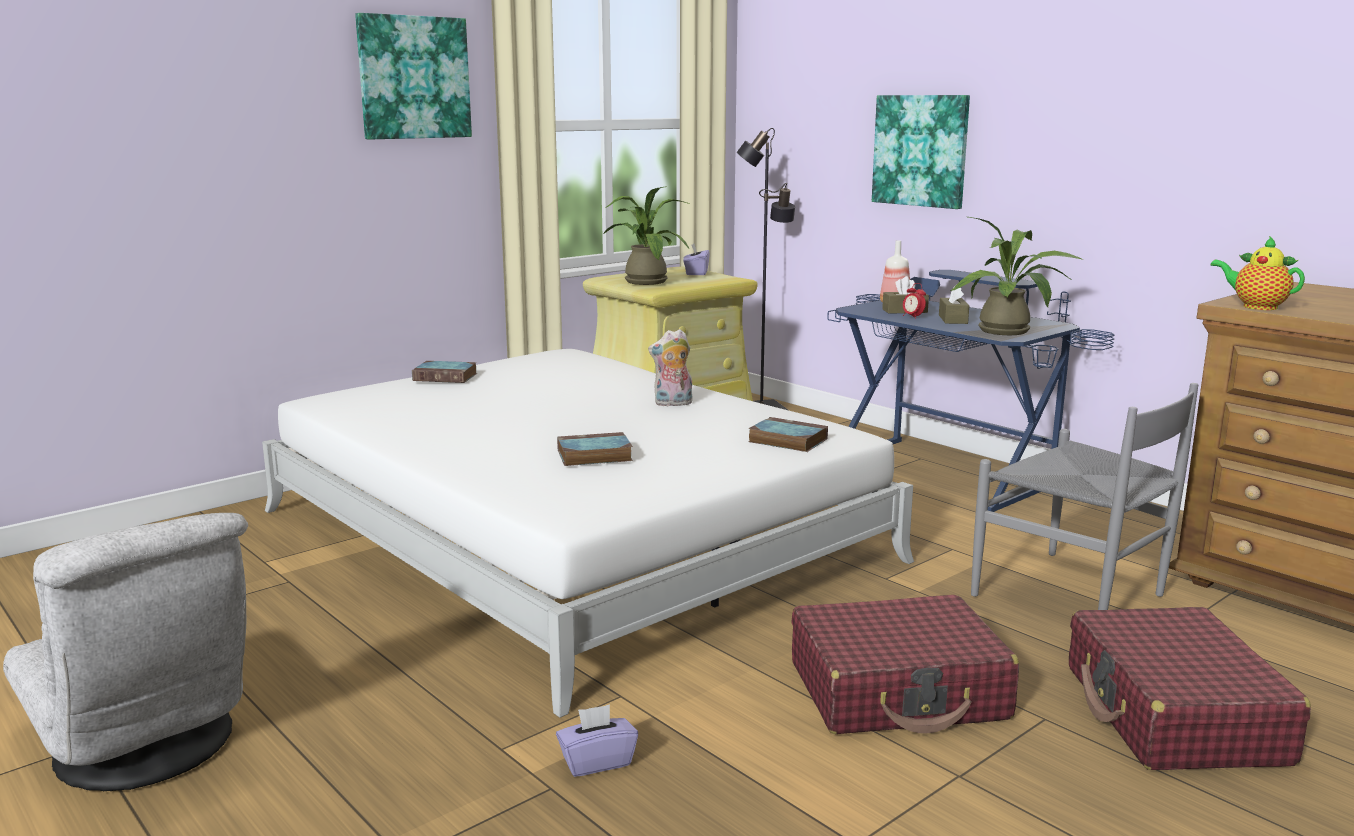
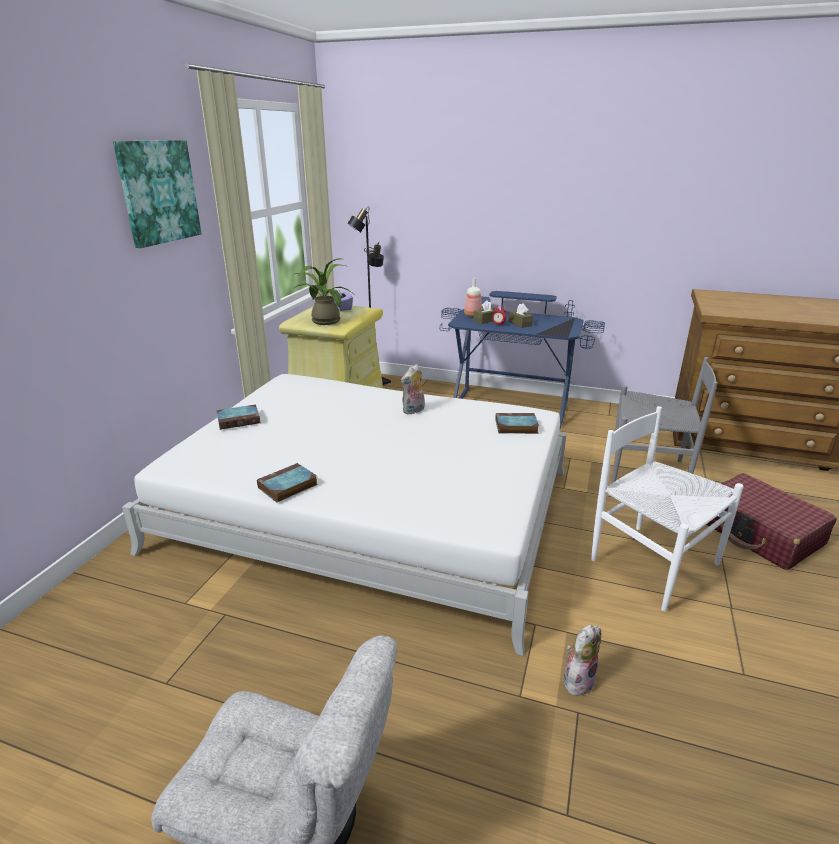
camera: 30 degrees left, 10 degrees up
(593, 455) = (435, 470): book -> book (287, 487)
(597, 761) = (578, 680): purple tissue box -> plush toy
(898, 691) = (651, 563): red suitcase -> white chair
(921, 150) = (470, 219): picture -> none
(1010, 332) = (561, 329): potted plant -> none
(1255, 307) = (726, 313): teapot -> none

